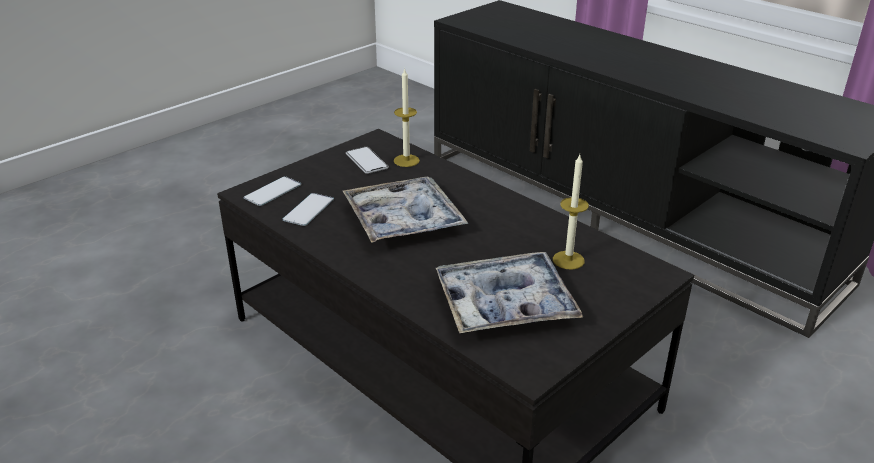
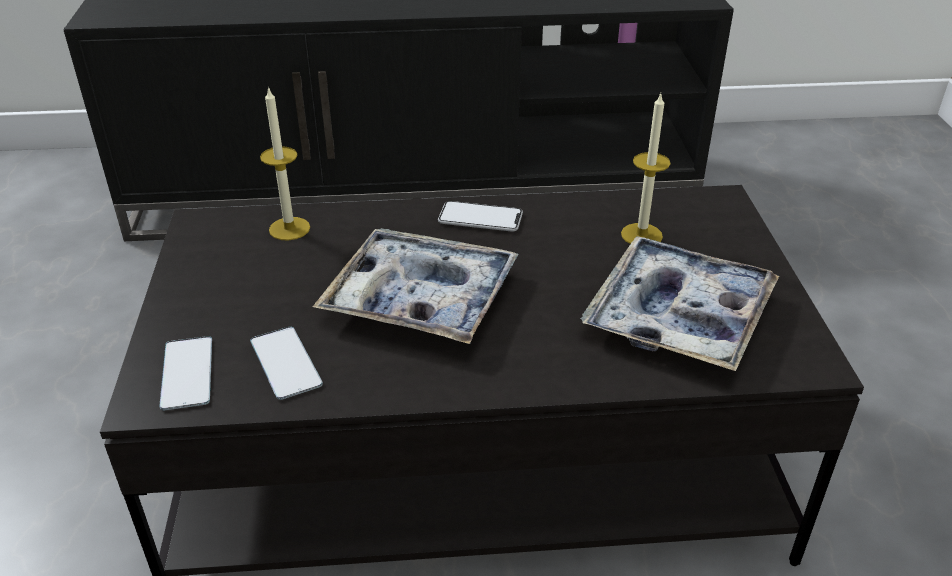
camera: 50 degrees left, 5 degrees up
(366, 161) = (241, 257): phone -> phone (480, 218)

